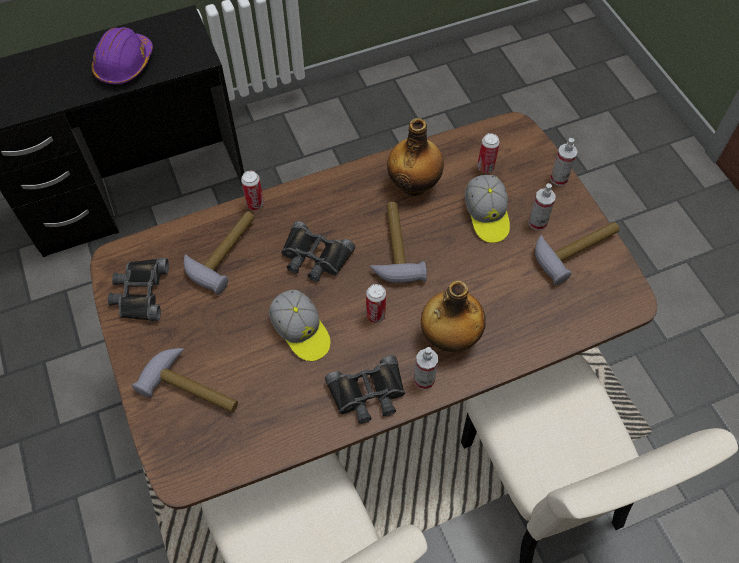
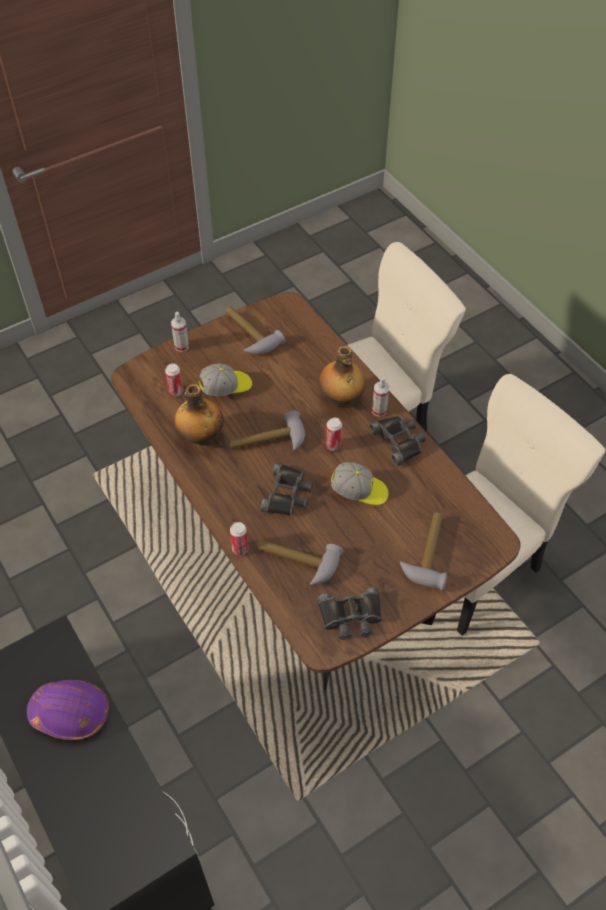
camera: 100 degrees left, 5 degrees down
(301, 331) = (359, 491): cap -> cap turned 60 degrees clockwise
(537, 222) = (227, 357): spray bottle -> none

